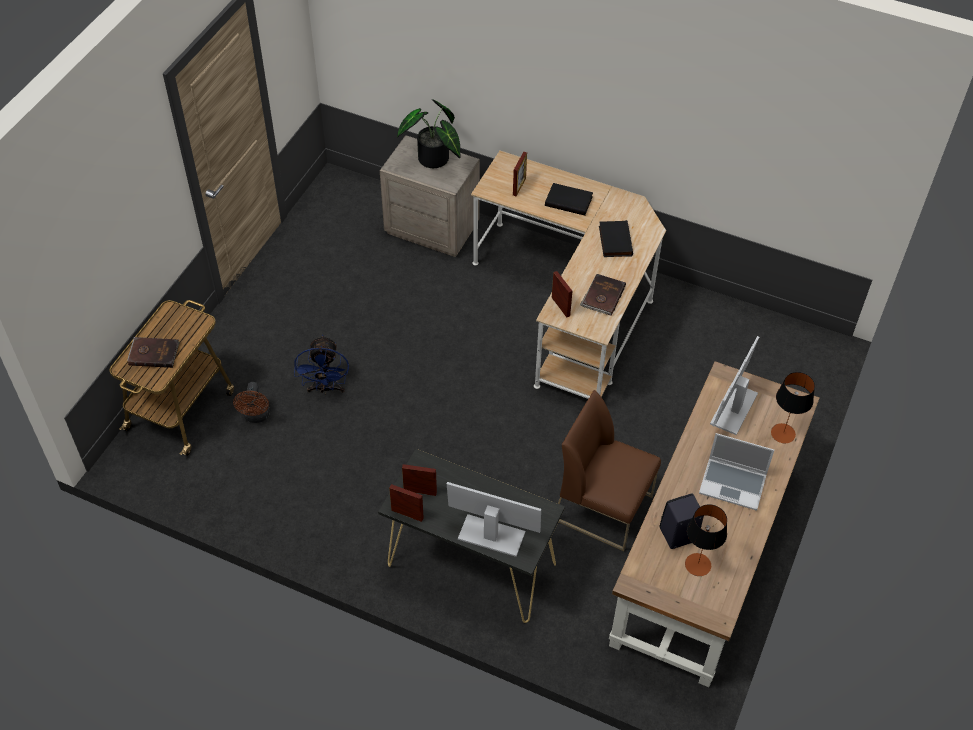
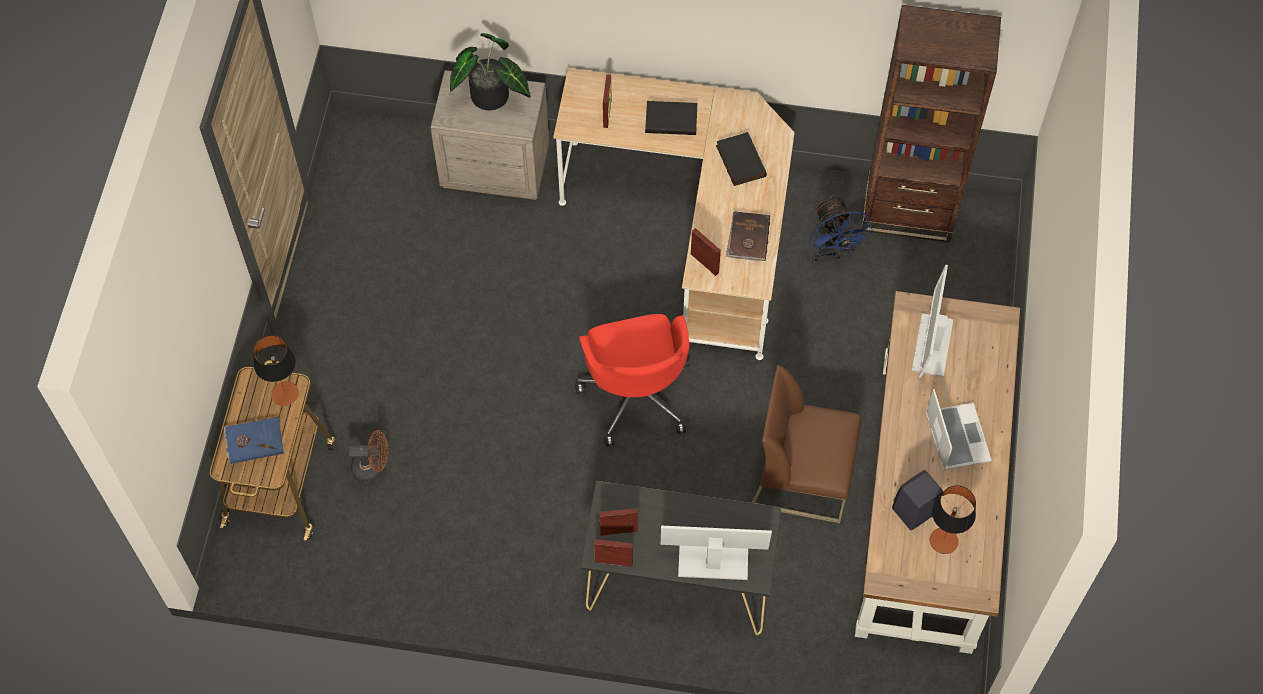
camera: 15 degrees left, 10 degrees up
(153, 353) = (254, 440): brown book -> blue book
(256, 417) = (373, 468): brown fan -> brown fan turned 75 degrees counterclockwise
(326, 388) = (441, 411): blue fan -> blue fan (832, 252)
(486, 412) = (636, 394): none -> red office chair
(733, 484) = (956, 437): laptop -> laptop turned 105 degrees counterclockwise
(753, 329) = (908, 211): none -> brown bookcase
(783, 433) = (992, 362): table lamp -> table lamp (285, 393)

